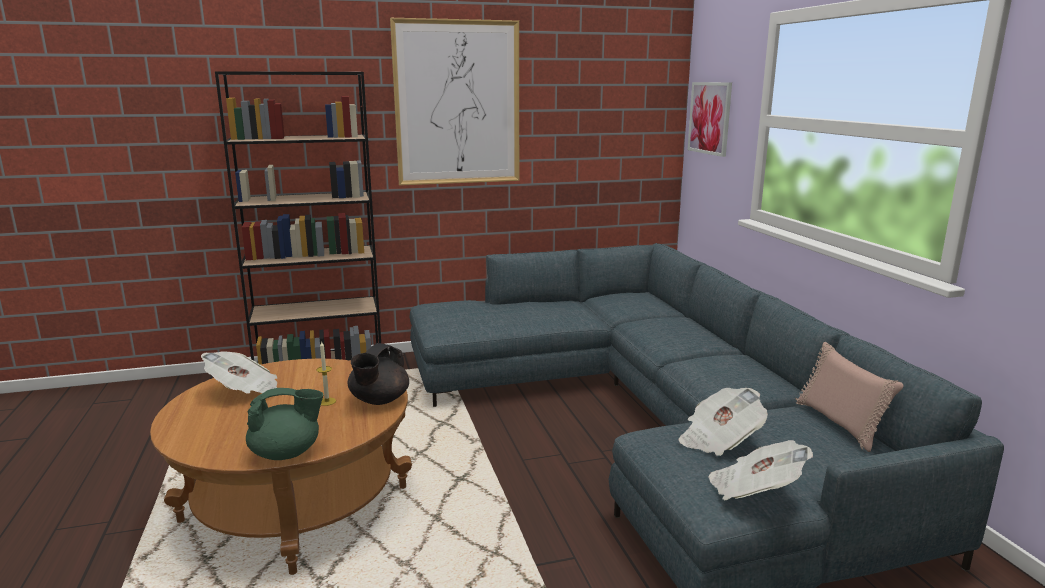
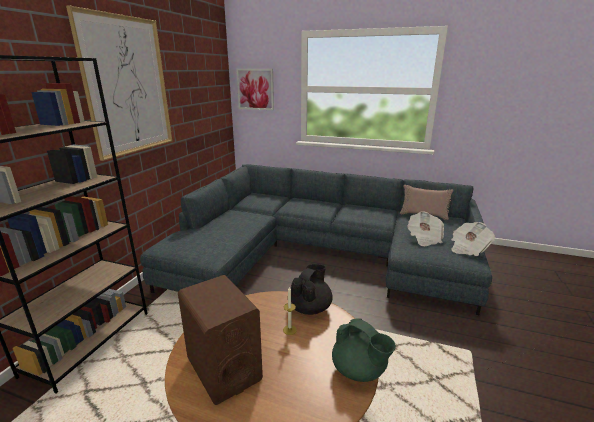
camera: 55 degrees left, 5 degrees up
(245, 391) = (223, 368): newspaper -> brown speaker
(287, 453) = (359, 370): green teapot -> green teapot turned 120 degrees clockwise
(379, 400) = (310, 307): black teapot -> black teapot turned 120 degrees counterclockwise

